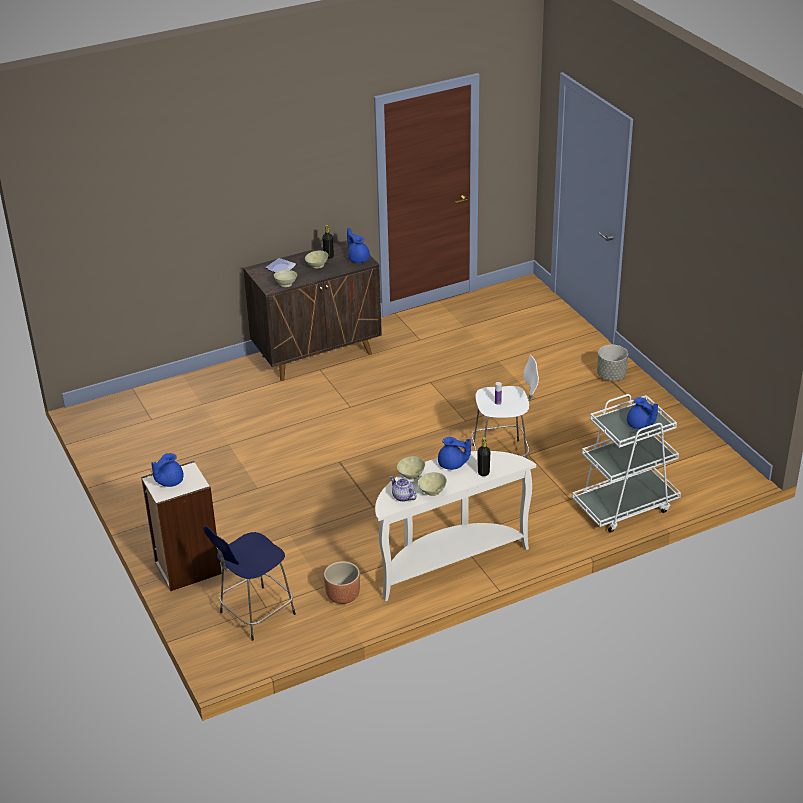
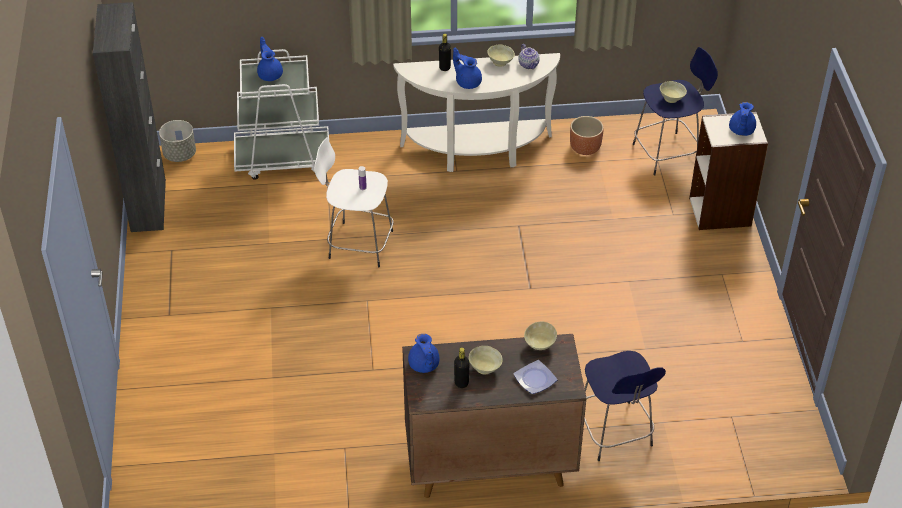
camera: 160 degrees left, 10 degrees up
(169, 481) = (741, 130): blue teapot -> blue teapot turned 135 degrees clockwise
(235, 390) = (615, 433): none -> blue stool
(411, 475) = (511, 82): beige bowl -> beige bowl (672, 99)
(611, 376) = (164, 312): grey planter -> grey planter (180, 154)
(700, 438) = (148, 206): none -> black cabinet

